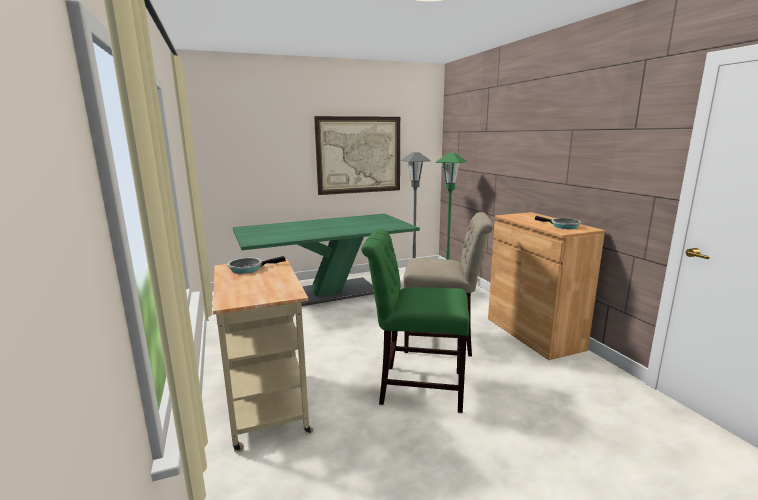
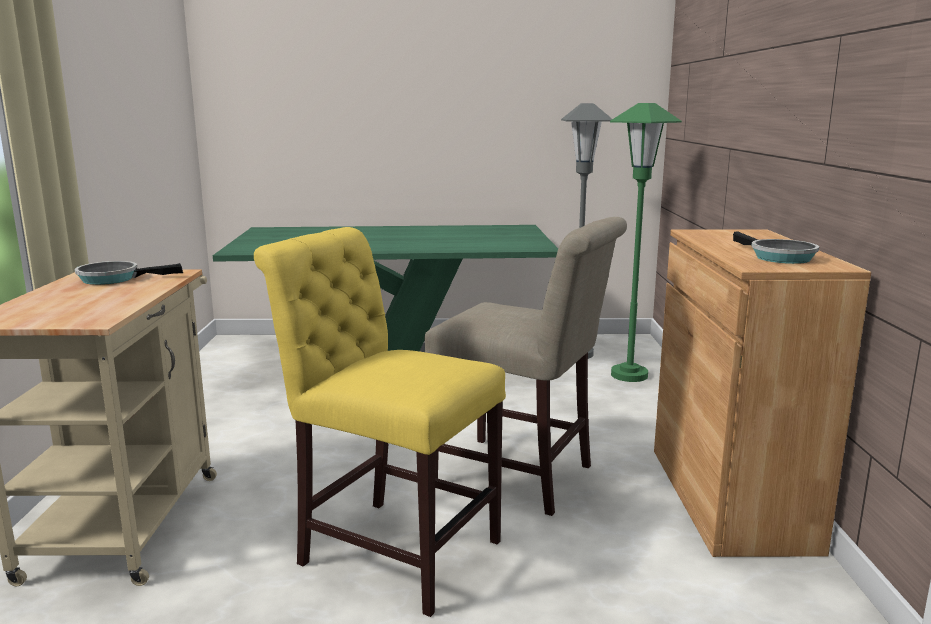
camera: 20 degrees right, 0 degrees up
(359, 155) = (489, 109): picture -> none
(416, 386) = (391, 548): green chair -> yellow chair

